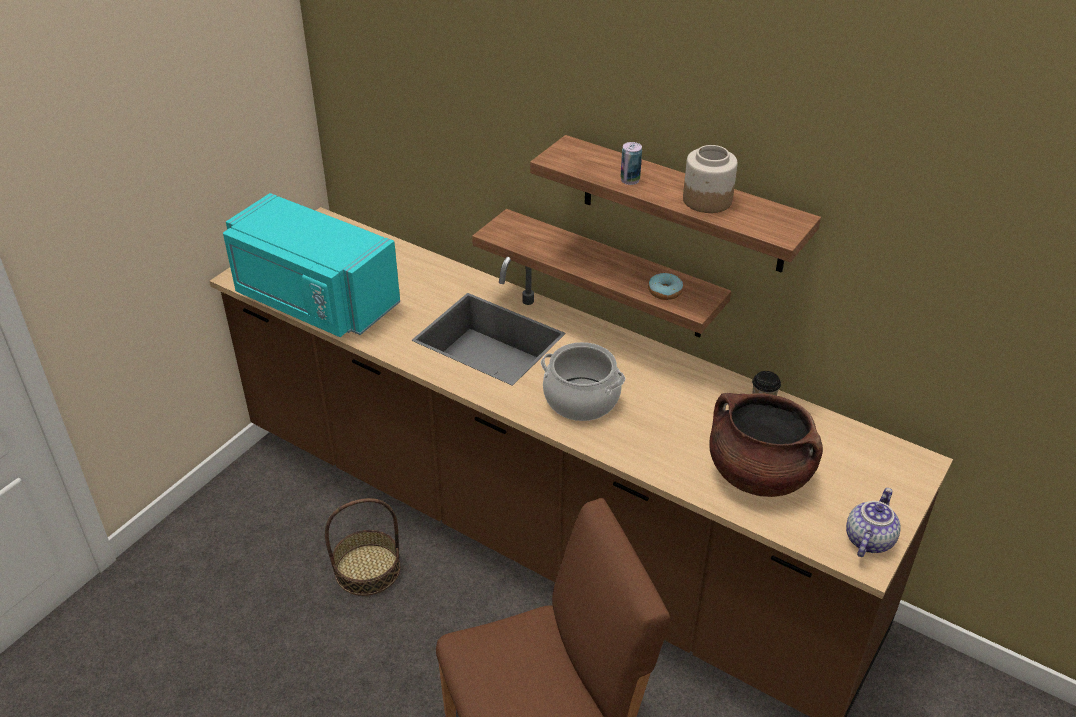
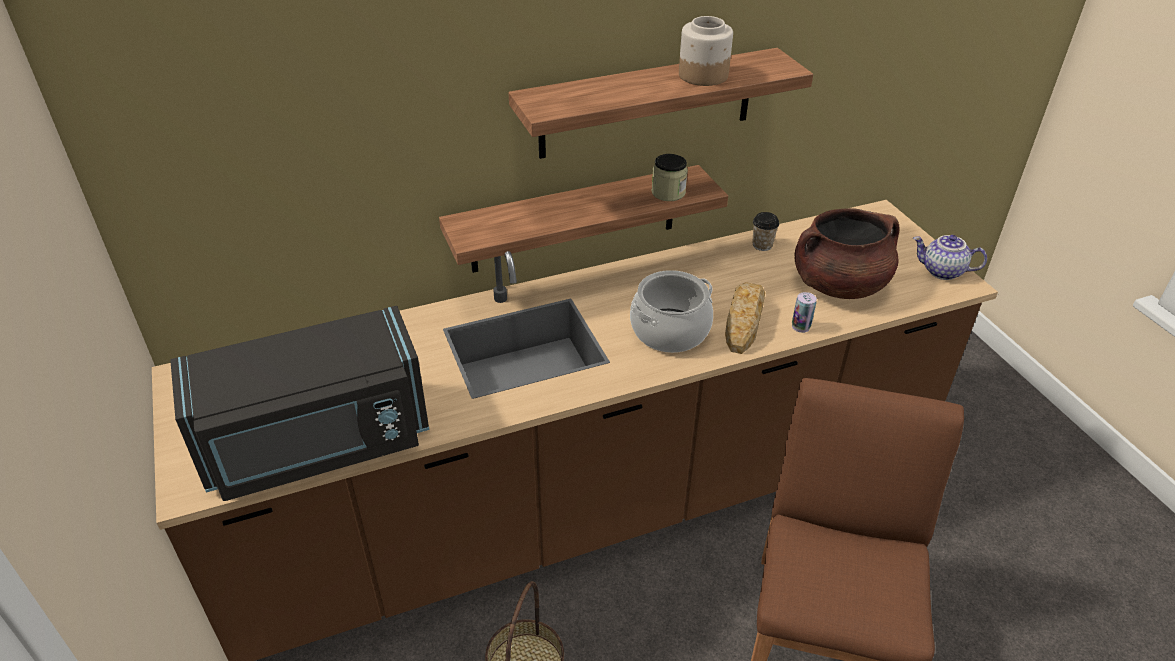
camera: 55 degrees left, 0 degrees up
(313, 301) = (318, 444): turquoise microwave -> black microwave
(630, 180) = (629, 92): can -> can (800, 326)
(638, 435) = (743, 321): none -> bread
(665, 292) = (668, 193): donut -> jar
(868, 539) = (942, 272): teapot -> teapot turned 45 degrees counterclockwise

